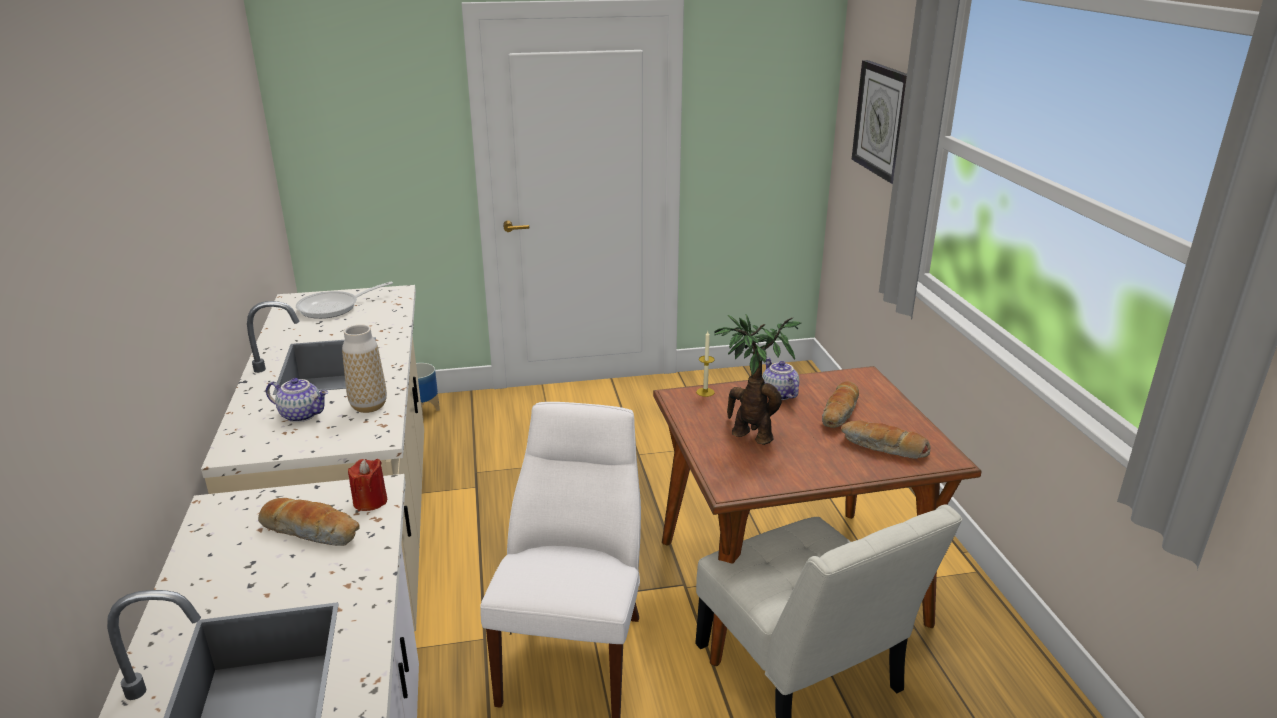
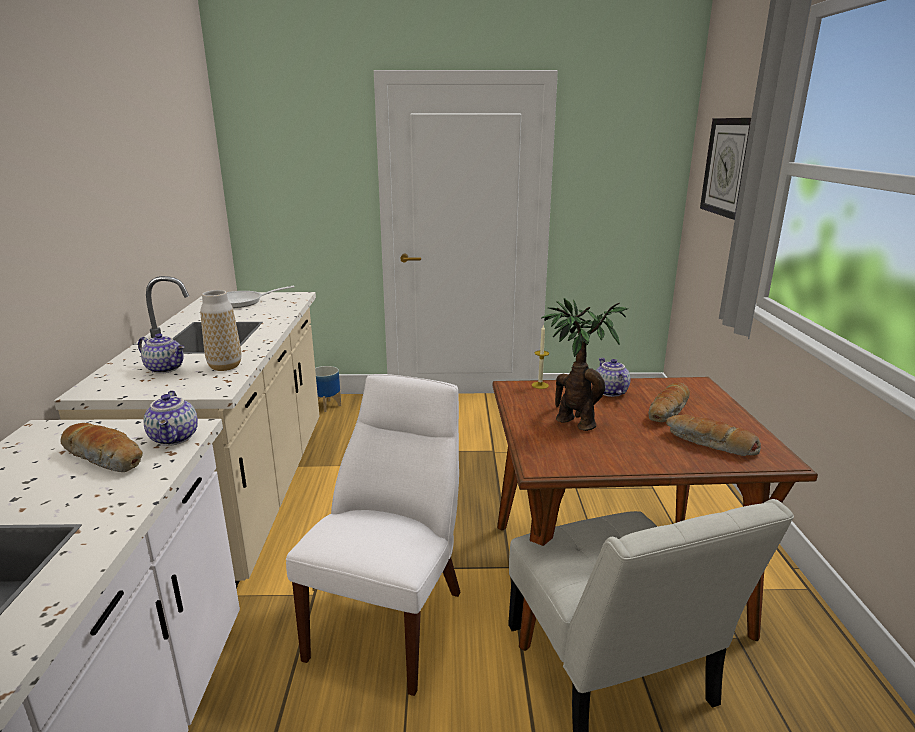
camera: 10 degrees right, 5 degrees down
(370, 501) = (175, 438): red candle -> teapot

